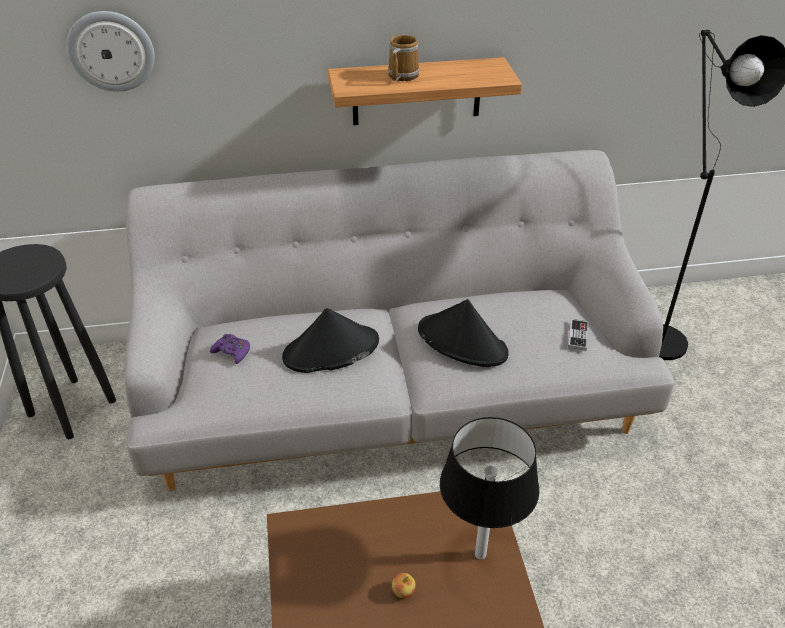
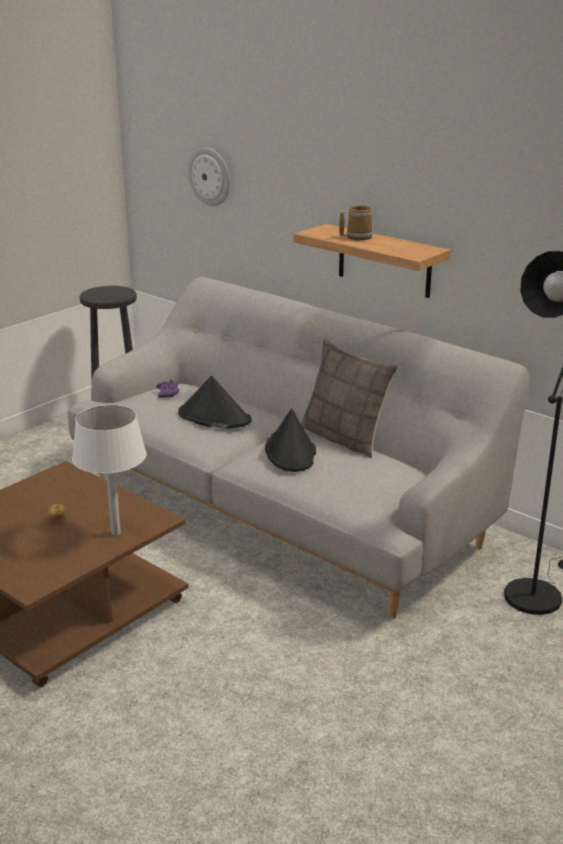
camera: 50 degrees right, 15 degrees down
(467, 296) = (345, 438): none -> pillow
(480, 554) = (116, 533): black table lamp -> white table lamp
(578, 336) = (369, 488): game controller -> none

